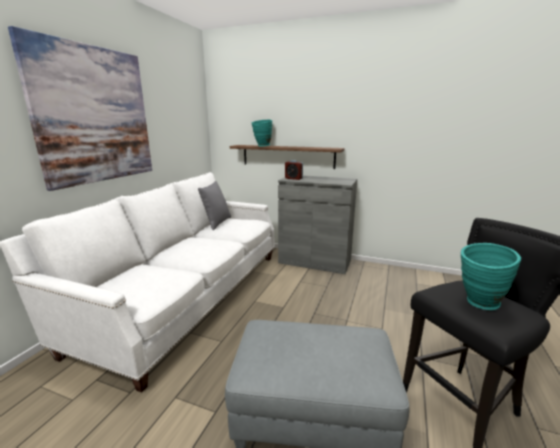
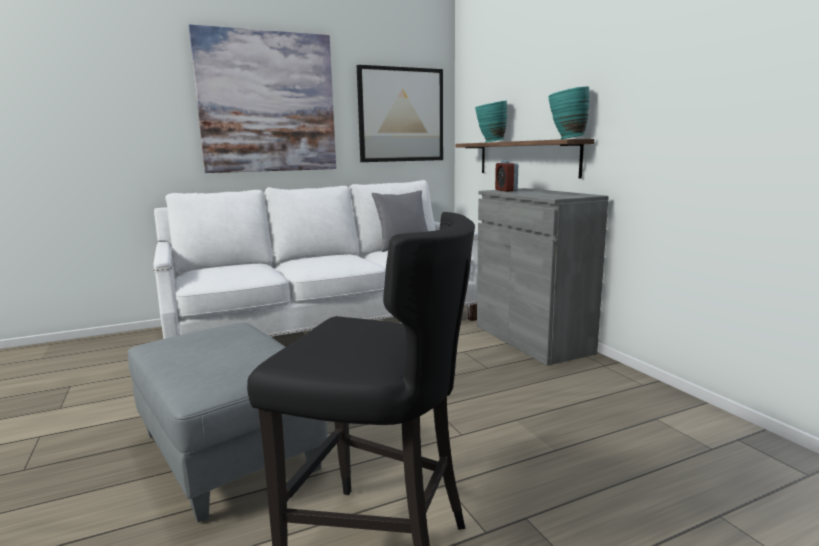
camera: 45 degrees right, 5 degrees down
(183, 124) = (401, 115): none -> picture
(478, 304) = (341, 338): turquoise vase -> turquoise vase (566, 139)

